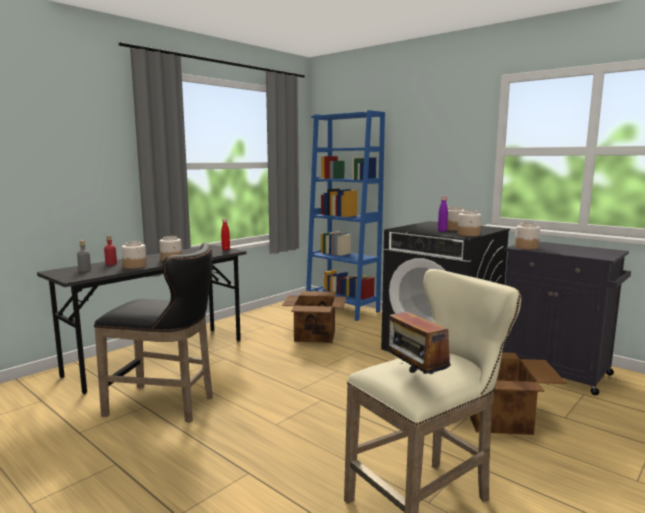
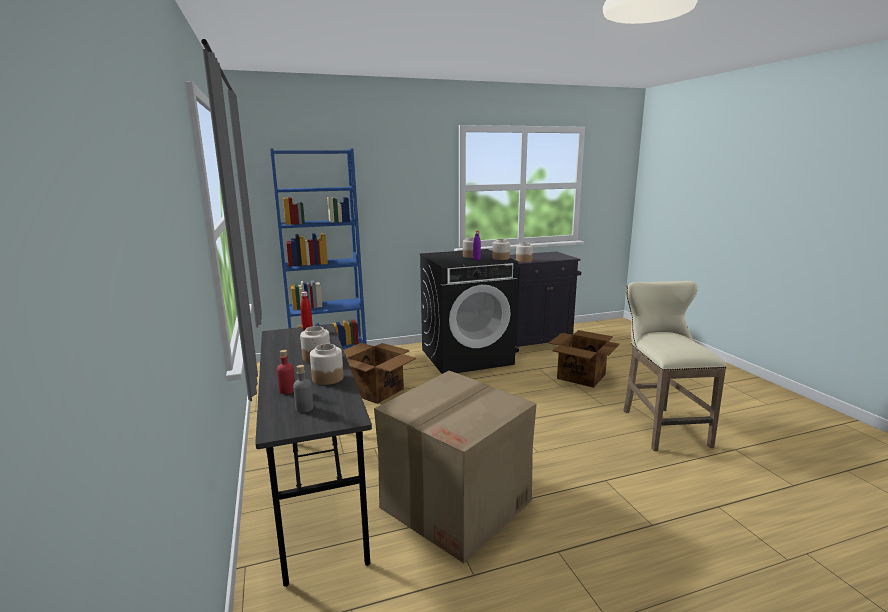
camera: 60 degrees left, 5 degrees up
(166, 406) = (457, 503): black stool -> cardboard box
(415, 379) = (697, 347): radio -> none

